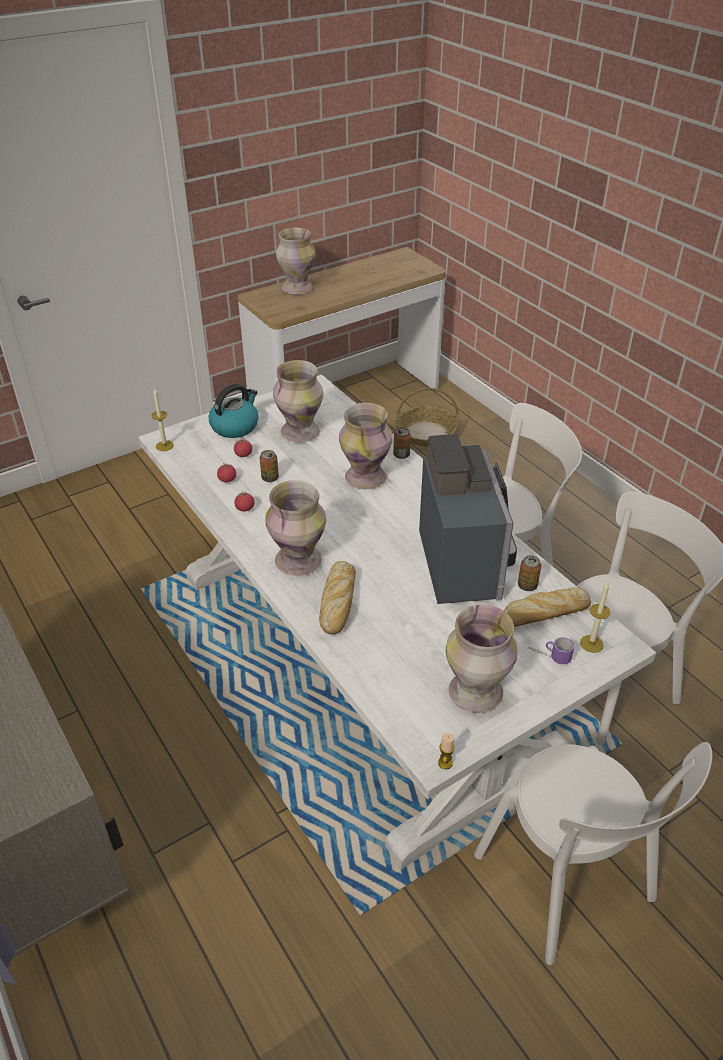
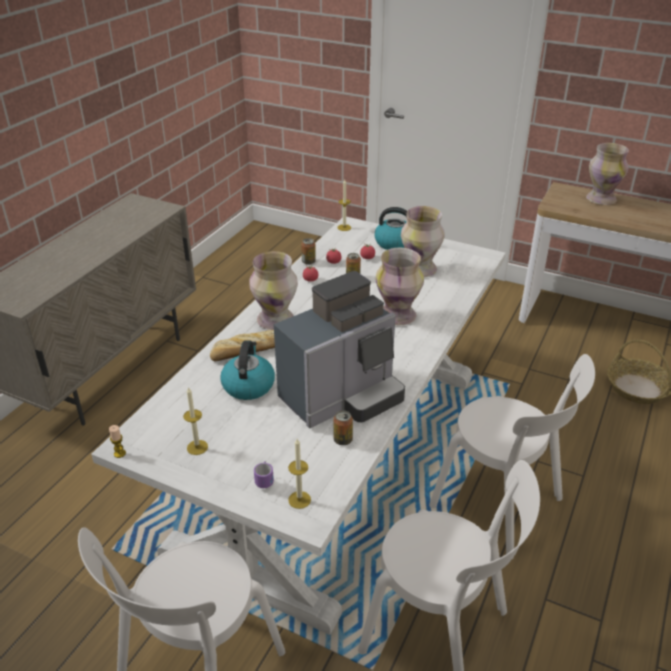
camera: 60 degrees right, 5 degrees down
(398, 621) = (248, 385): none -> kettle
(401, 455) = (445, 322): can -> can (308, 262)
(474, 693) = (197, 447): vase -> candle
(544, 614) = (315, 460): bread -> none

